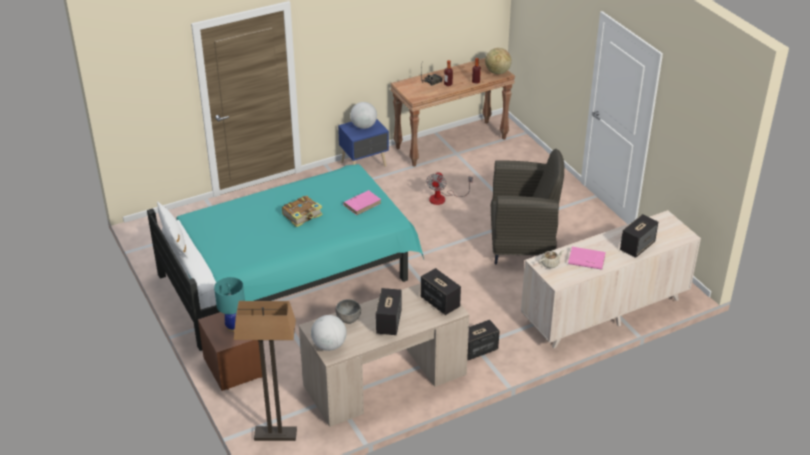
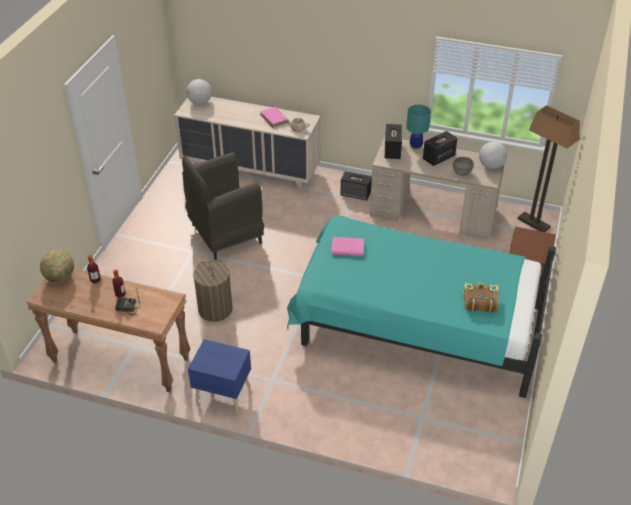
camera: 135 degrees left, 5 degrees up
(174, 241) = (530, 314): white pillow -> none
(233, 327) = (528, 243): turquoise table lamp -> turquoise table lamp (415, 146)
(303, 215) = (404, 267): book -> book (479, 301)
(363, 126) = (216, 360): globe -> globe (200, 102)
(443, 198) = (215, 309): fan -> laundry basket
(522, 245) = (225, 235): grey armchair -> grey armchair turned 75 degrees counterclockwise
(637, 246) = (232, 108): speaker -> none

